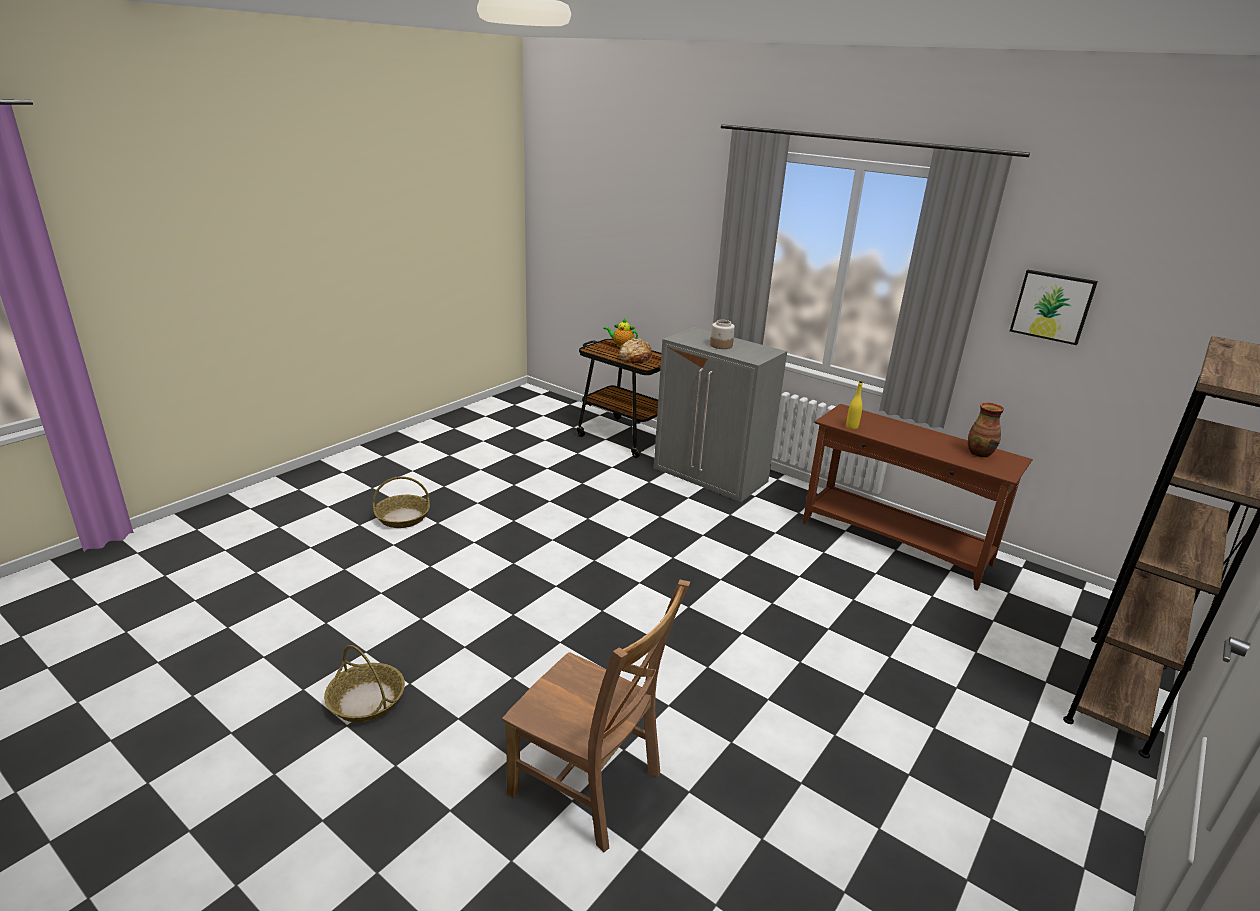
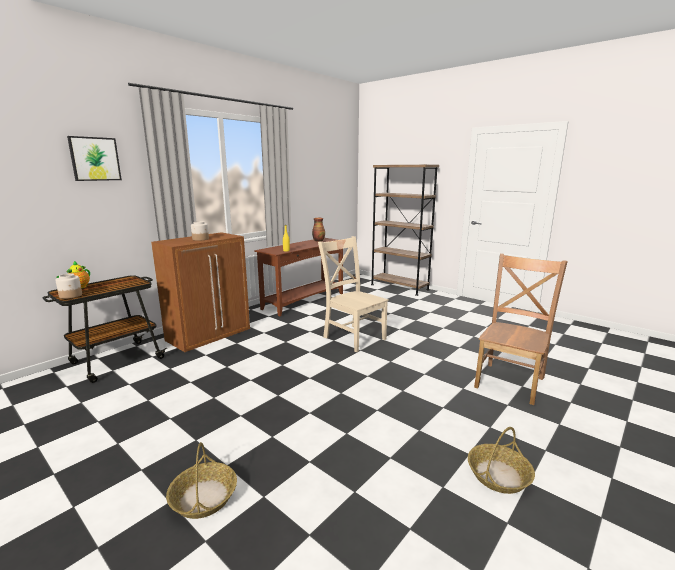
camera: 85 degrees left, 10 degrees down
(594, 348) = (71, 295): none -> jar
(635, 358) = (117, 284): bread -> none
(710, 475) = (209, 334): grey cabinet -> brown cabinet
(739, 600) = (353, 337): none -> beige chair
(1052, 306) = (305, 174): picture -> picture (94, 159)

